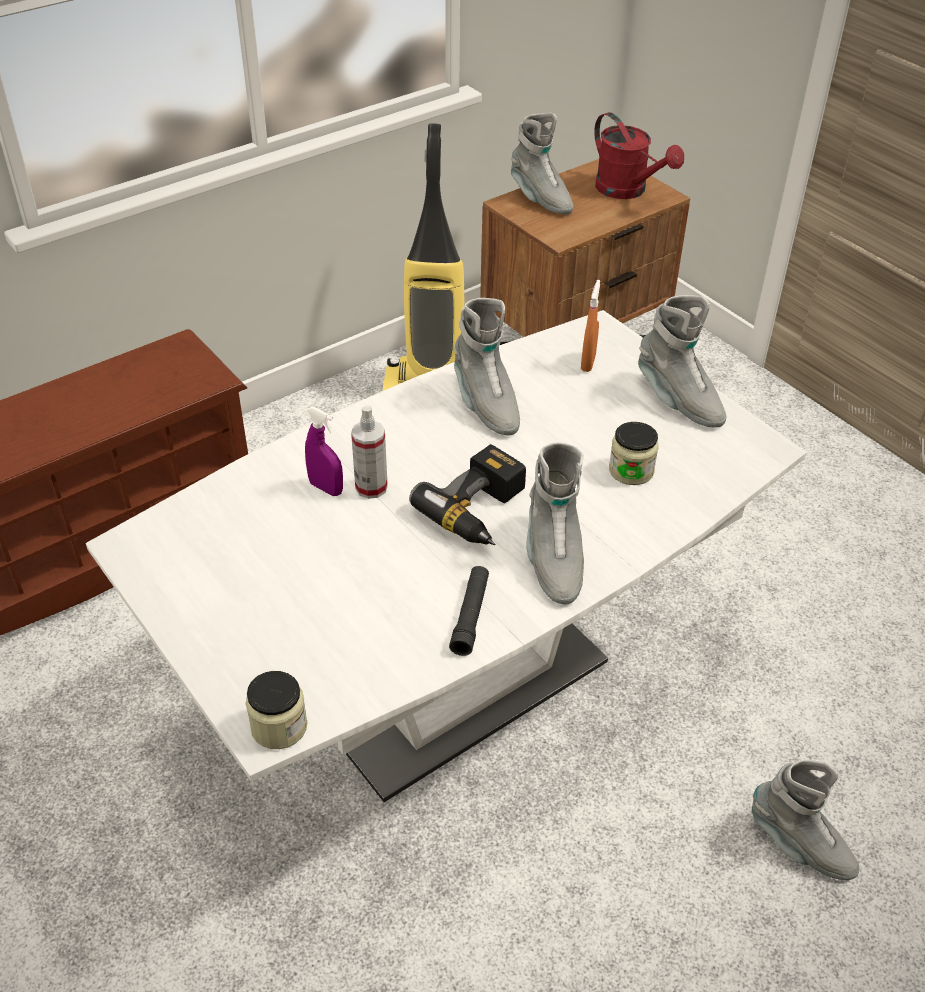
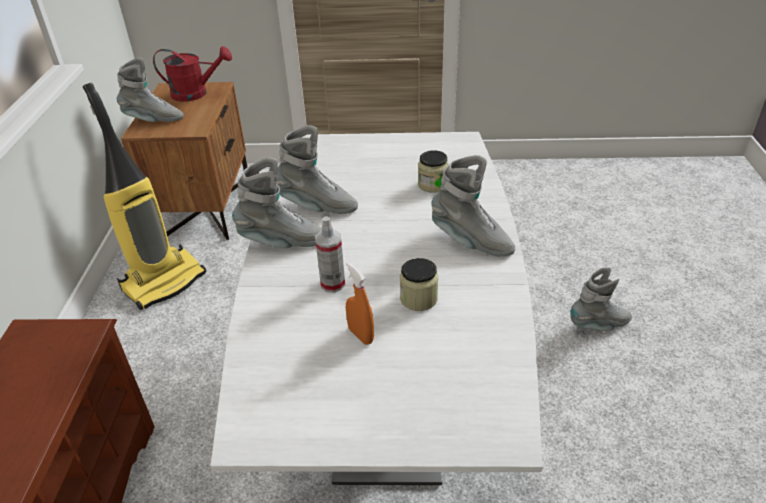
camera: 50 degrees left, 5 degrees down
(279, 727) = (509, 429): jar -> jar (418, 298)
(326, 488) = (309, 304): purple spray bottle -> none
(470, 616) = (487, 294): black flashlight -> none
(481, 511) = (404, 250): power drill -> none
(588, 363) = (332, 158): orange spray bottle -> orange spray bottle (360, 335)
(678, 400) = (398, 146): grey boot -> grey boot (282, 242)

